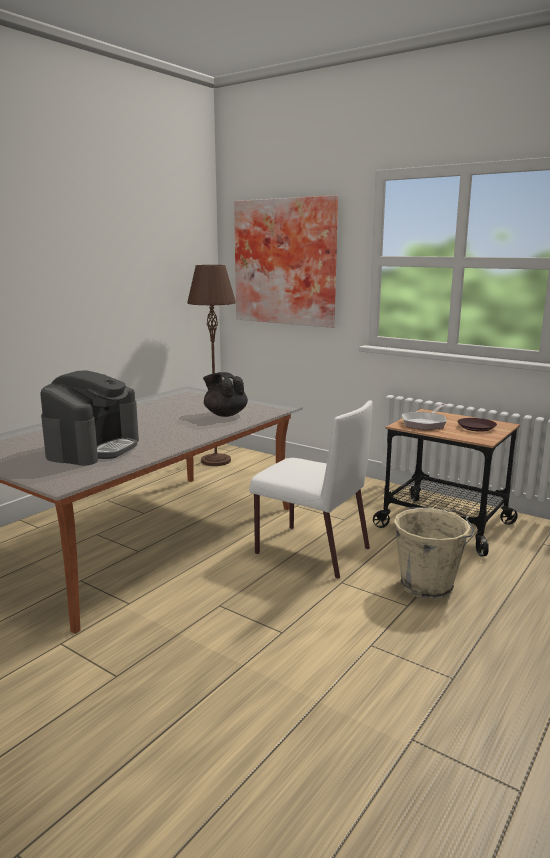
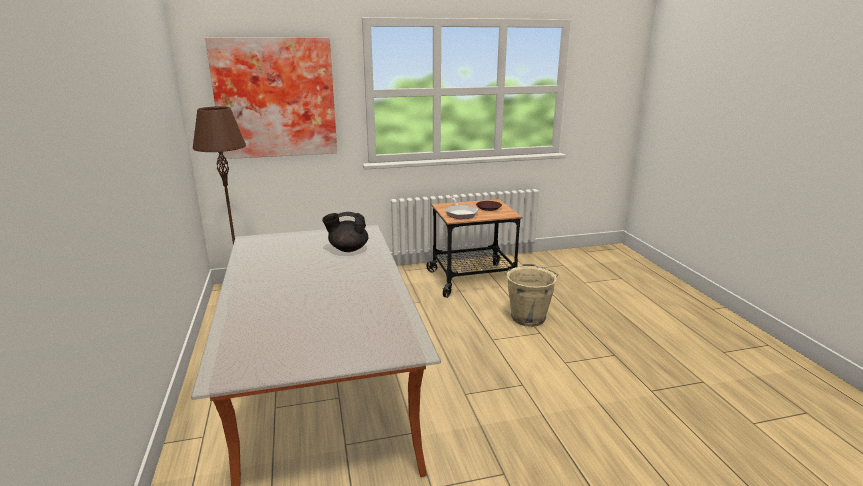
camera: 50 degrees left, 5 degrees up
(94, 448) = (343, 316): coffee machine -> none
(310, 550) = (442, 331): white chair -> none

